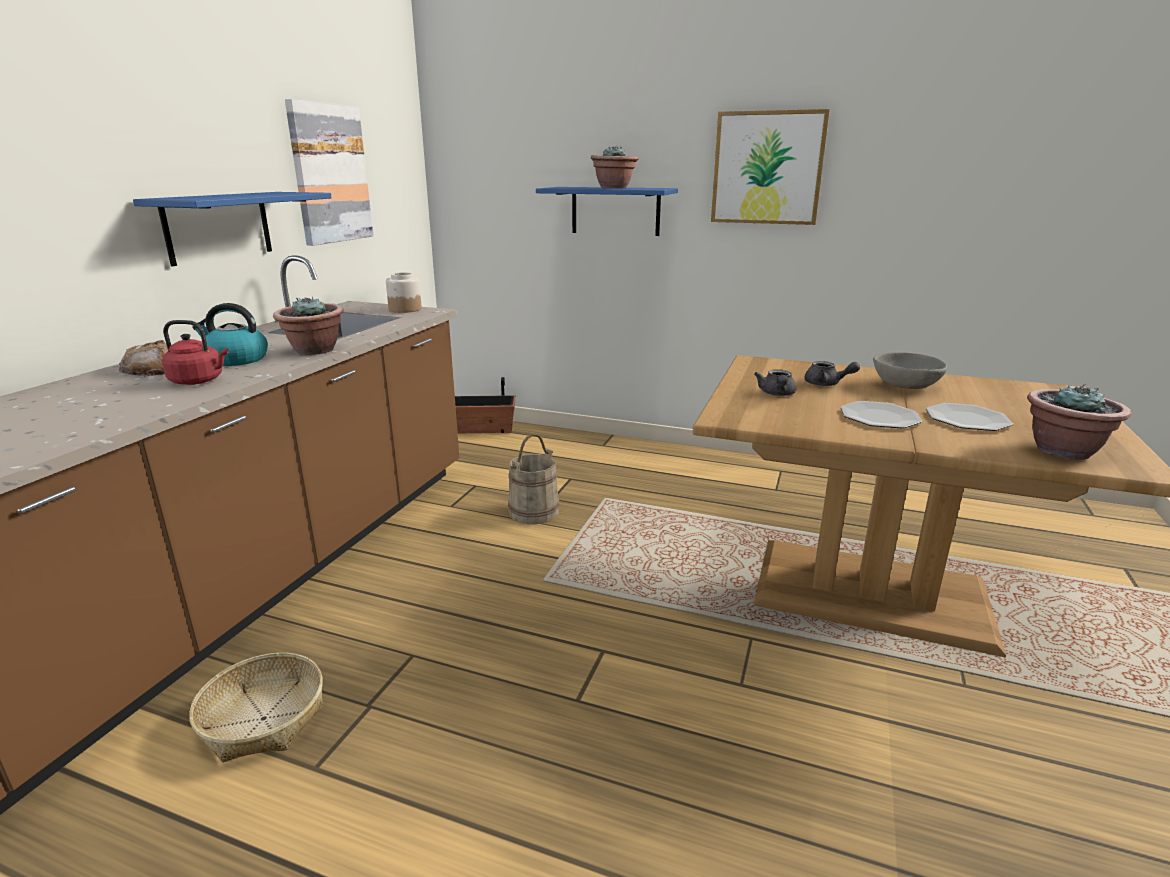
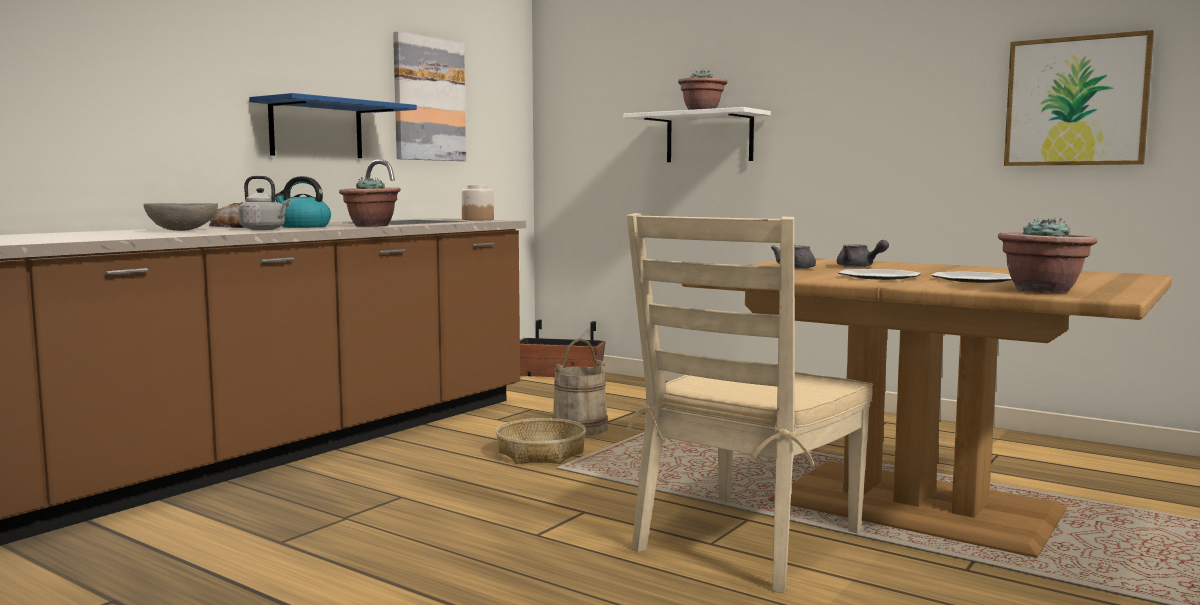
camera: 15 degrees right, 15 degrees down
(199, 381) = (265, 229): red kettle -> grey kettle
(263, 718) = (253, 514): basket -> basket (540, 453)
(615, 211) = (709, 137): blue shelf -> white shelf
(767, 168) = (859, 85): picture -> picture (1076, 101)
(770, 675) = (747, 542): none -> beige chair
(905, 386) = (946, 269): grey bowl -> grey bowl (182, 230)

